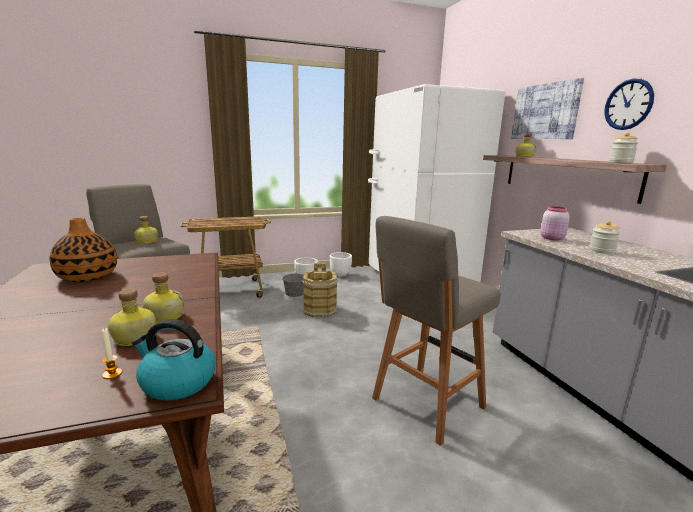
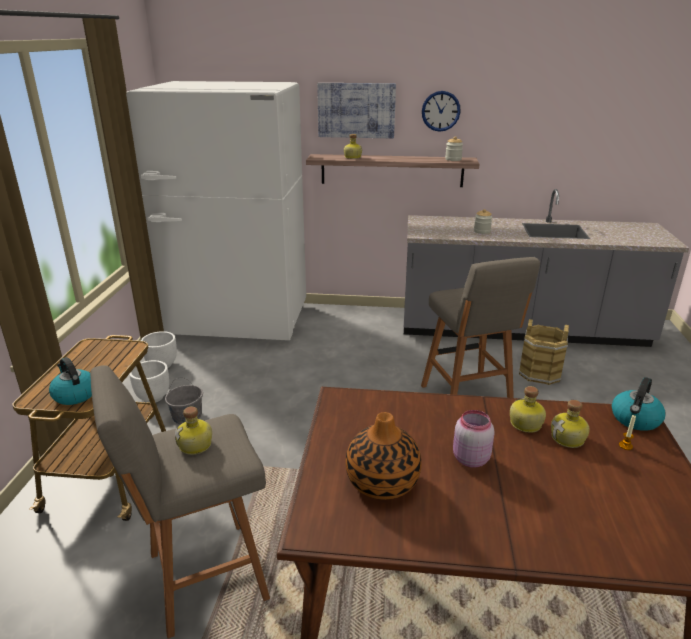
camera: 65 degrees left, 10 degrees up
(202, 223) = (74, 395): none -> kettle
(320, 310) = (257, 408): brown bucket -> brown bucket (539, 373)
(551, 238) = (441, 232): pink jar -> pink jar (469, 459)

